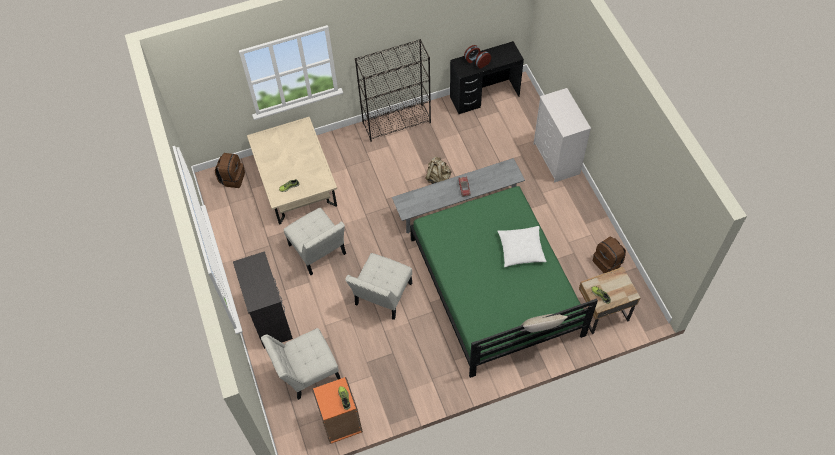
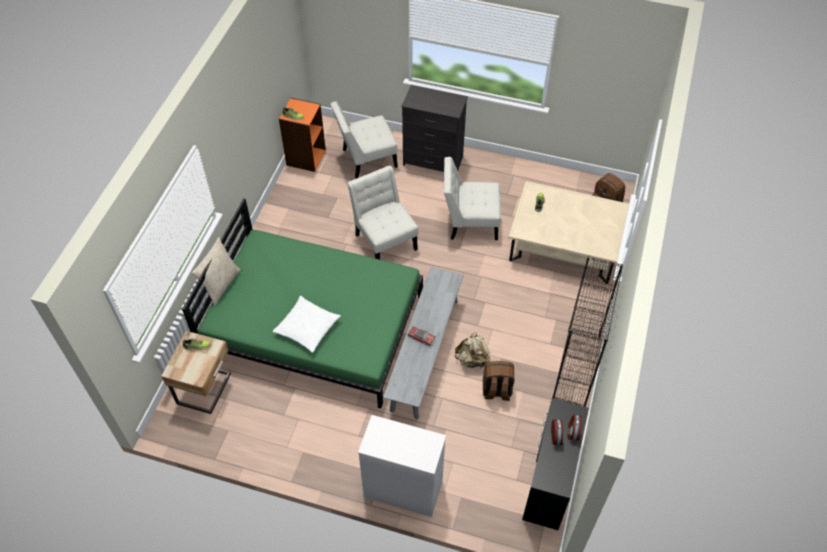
camera: 125 degrees right, 5 degrees down
(306, 372) = (366, 159): white chair -> white chair turned 120 degrees counterclockwise
(607, 262) = (245, 436): brown backpack -> brown backpack (496, 390)

